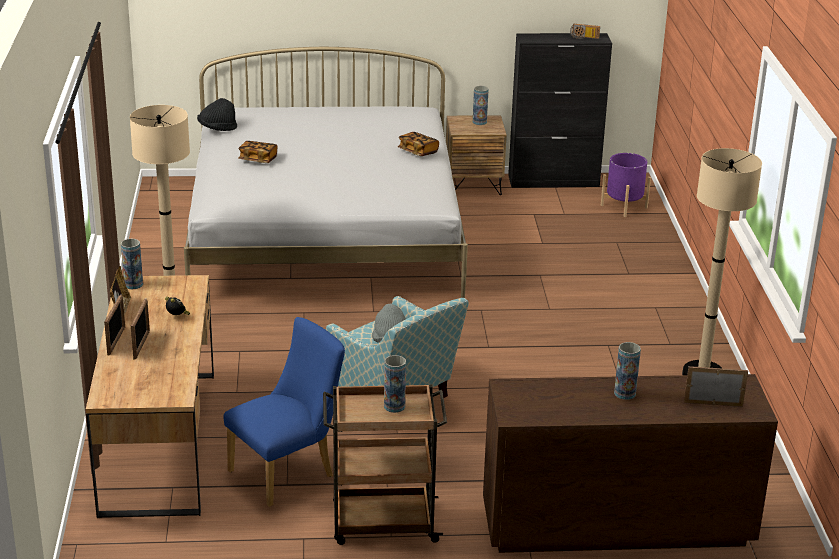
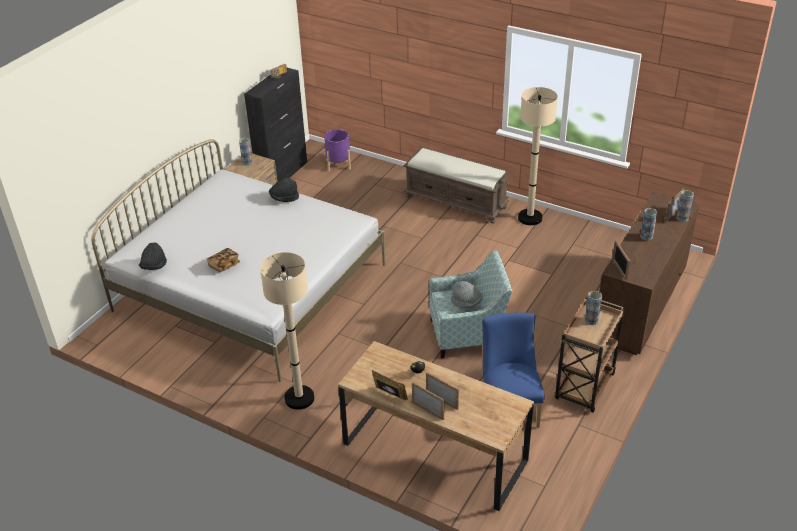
camera: 55 degrees left, 10 degrees up
(133, 284) = (358, 379): vase -> vase (682, 218)
(418, 152) = (284, 198): book -> black hat
(515, 389) = (619, 269): none -> picture frame
(660, 309) = (456, 201): none -> brown bench

